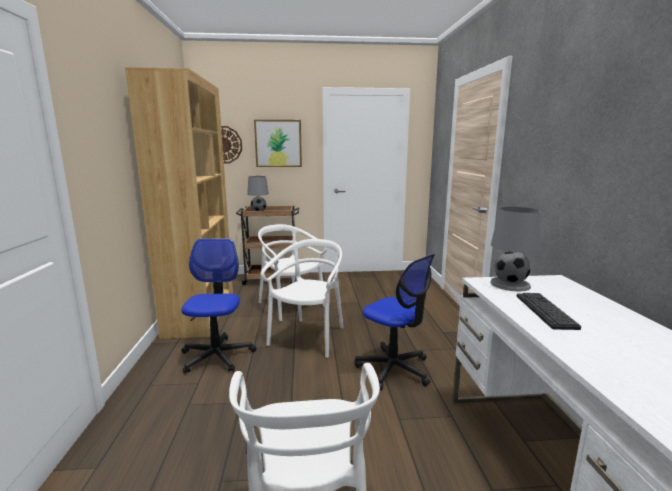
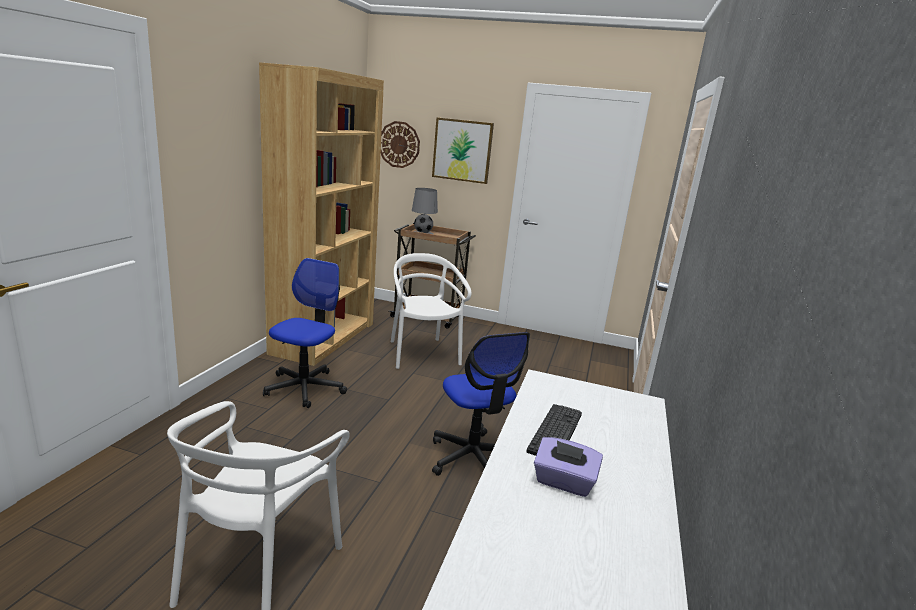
camera: 20 degrees right, 5 degrees up
(309, 337) = (411, 395): white chair -> none
(509, 284) = (571, 392): grey table lamp -> none
(605, 341) = (563, 482): none -> purple tissue box

